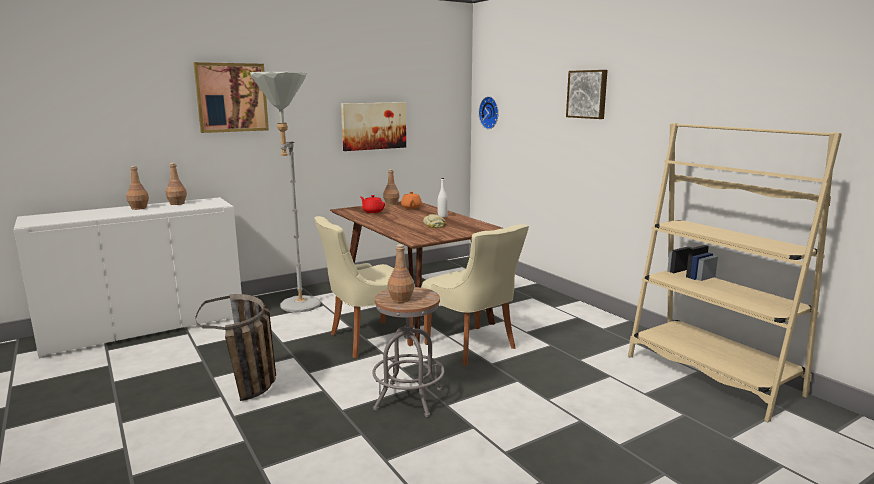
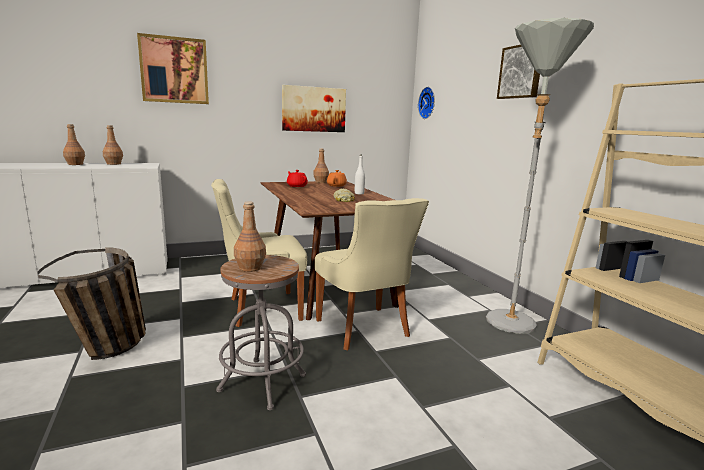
camera: 10 degrees right, 0 degrees up
(296, 308) = (218, 271): grey floor lamp -> grey floor lamp (509, 327)

